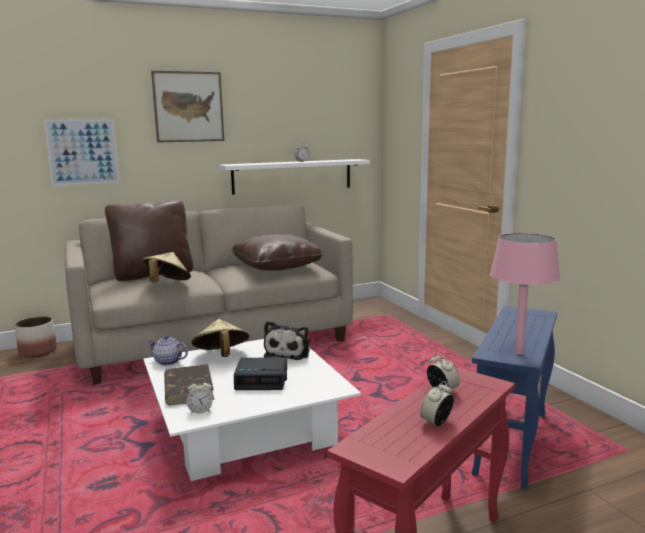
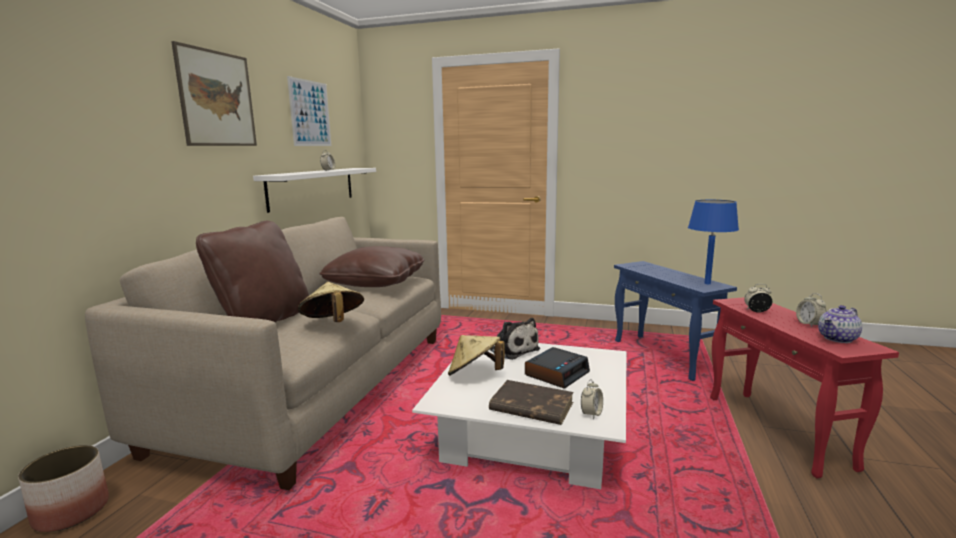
camera: 50 degrees left, 0 degrees up
(83, 152) = (89, 158): picture -> picture (310, 113)
(167, 361) = (446, 400): teapot -> teapot (838, 339)
(519, 353) = (707, 283): pink table lamp -> blue table lamp

